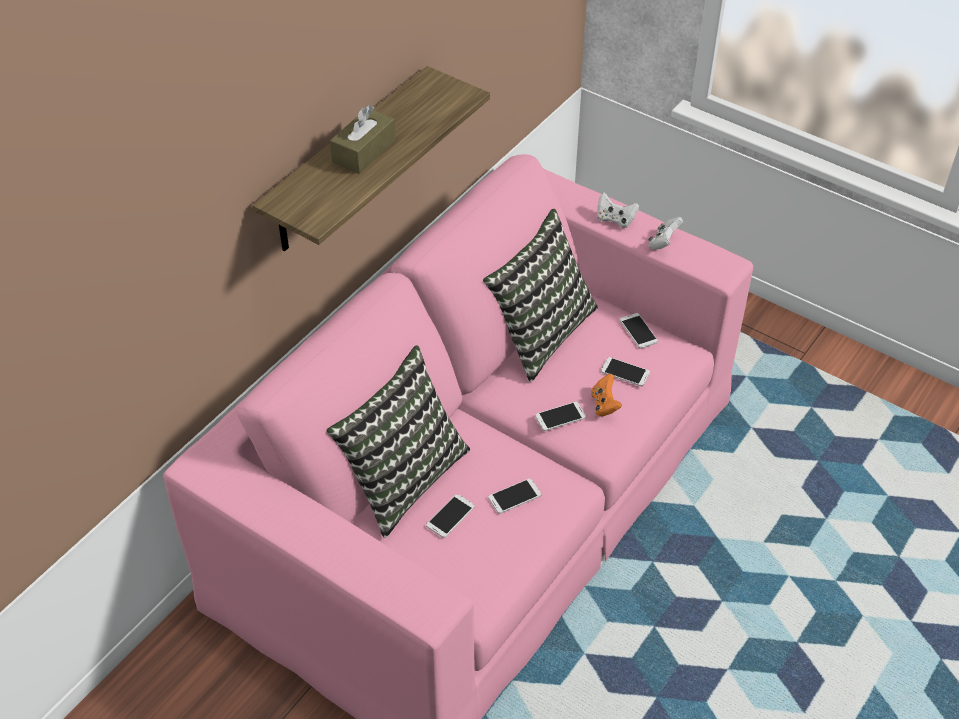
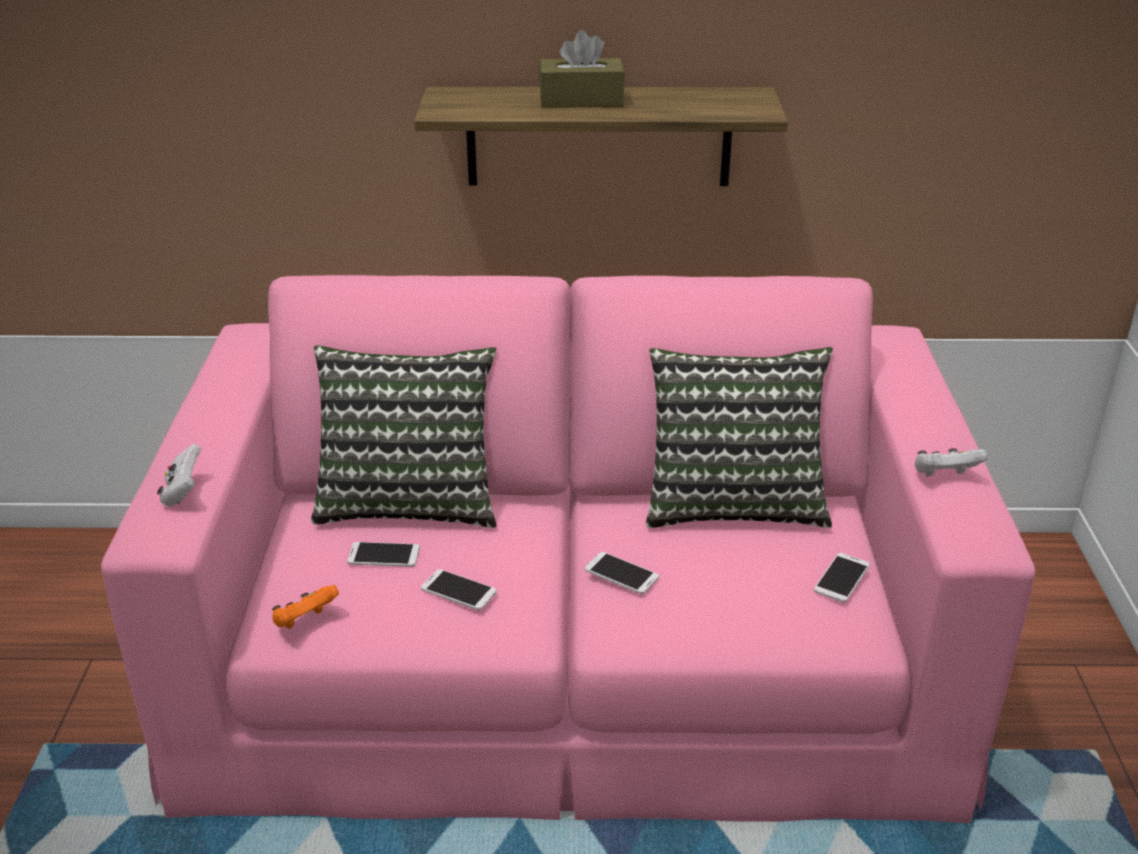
camera: 55 degrees right, 15 degrees down
(604, 405) = (681, 600): orange game controller -> orange game controller (305, 621)
(615, 219) = (924, 426): white game controller -> white game controller (183, 493)
(625, 372) = (756, 594): phone -> none

